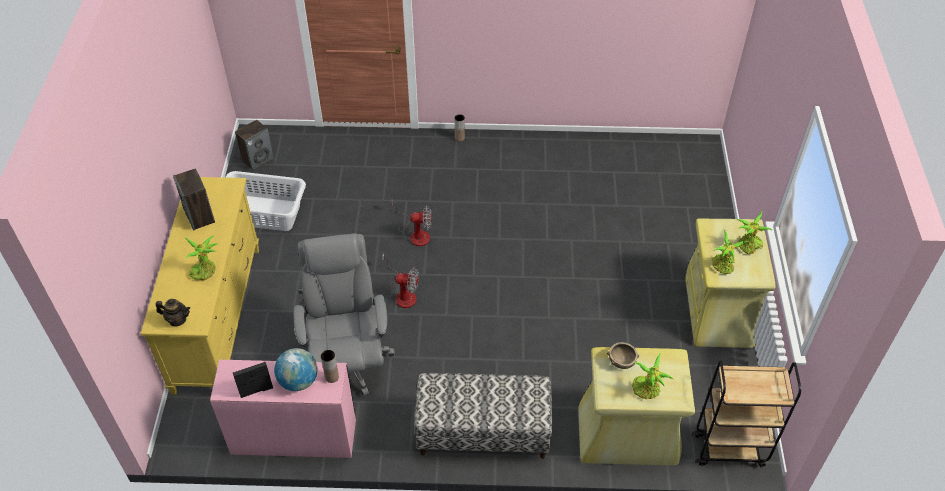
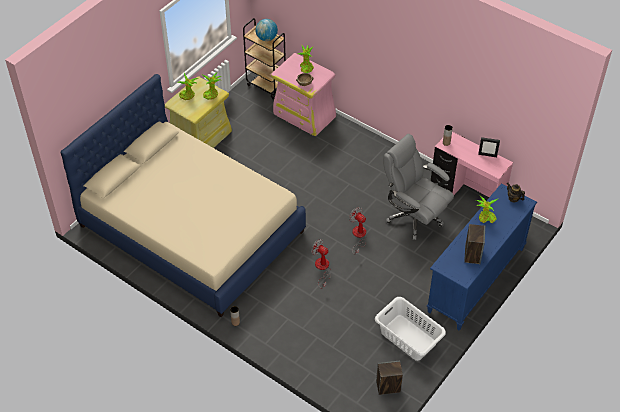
camera: 145 degrees left, 0 degrees up
(218, 318) = (475, 280): yellow dresser -> blue dresser
(298, 381) = (464, 149): globe -> globe (266, 38)
(348, 359) = (414, 217): grey office chair -> grey office chair turned 105 degrees clockwise
(483, 433) = (371, 149): bench -> none
(601, 199) = (191, 228): none -> beige bed
(626, 434) = (304, 115): yellow nightstand -> pink nightstand

